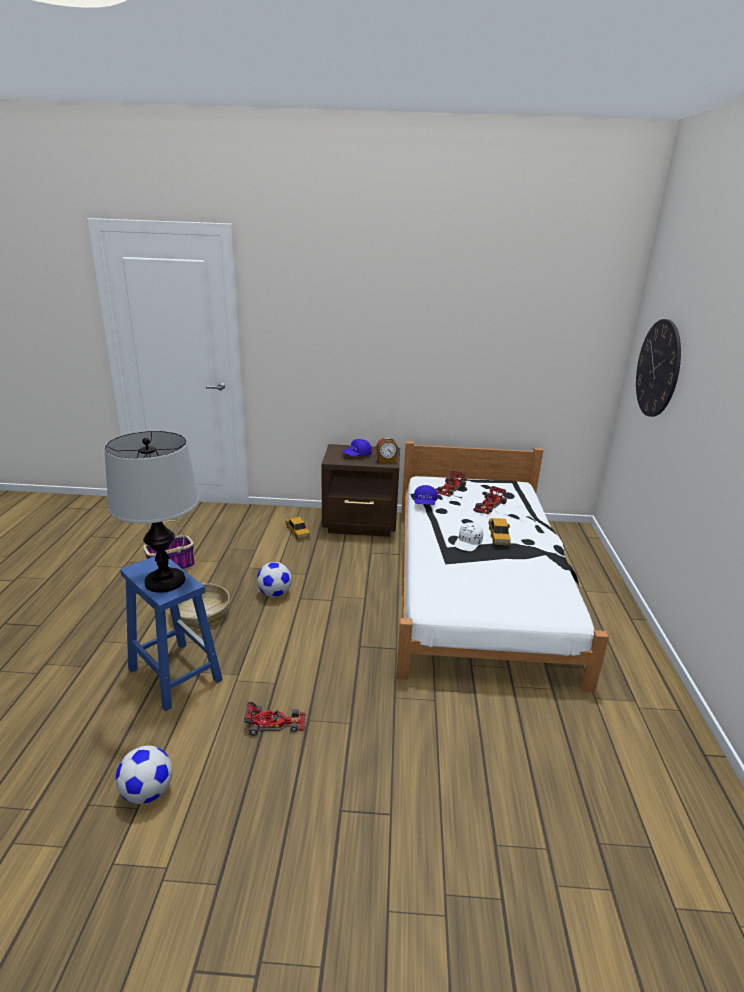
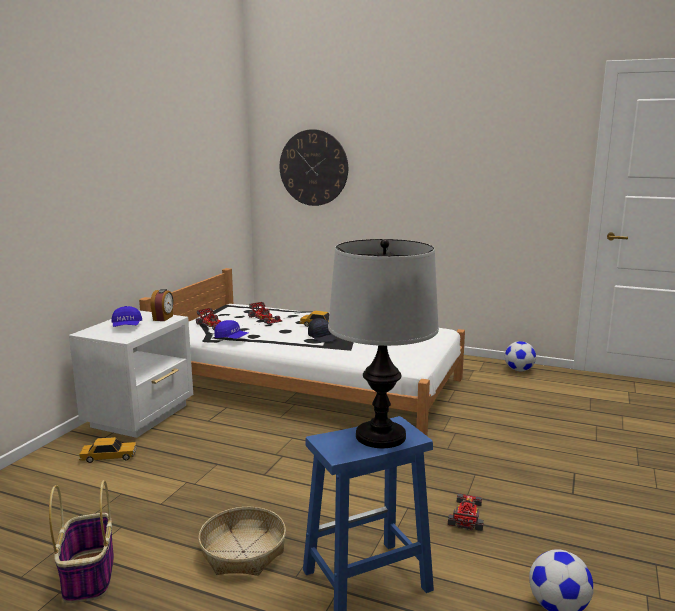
camera: 70 degrees left, 10 degrees down
(275, 593) = (241, 489): football -> football (519, 370)
(361, 525) = (142, 415): brown nightstand -> white nightstand
(468, 543) = (322, 337): white cap -> black cap

